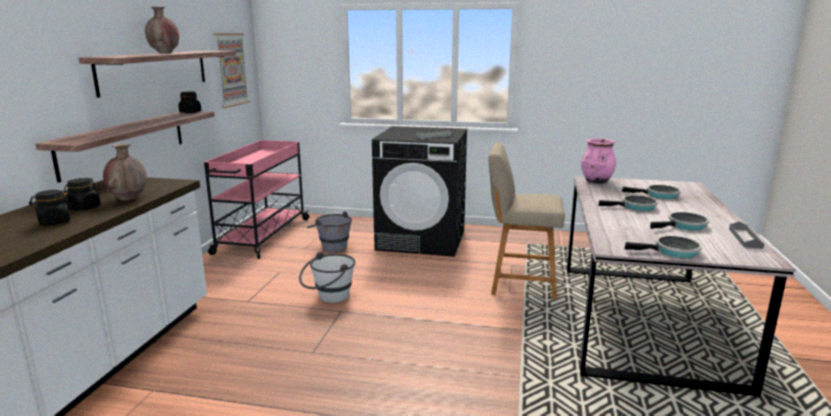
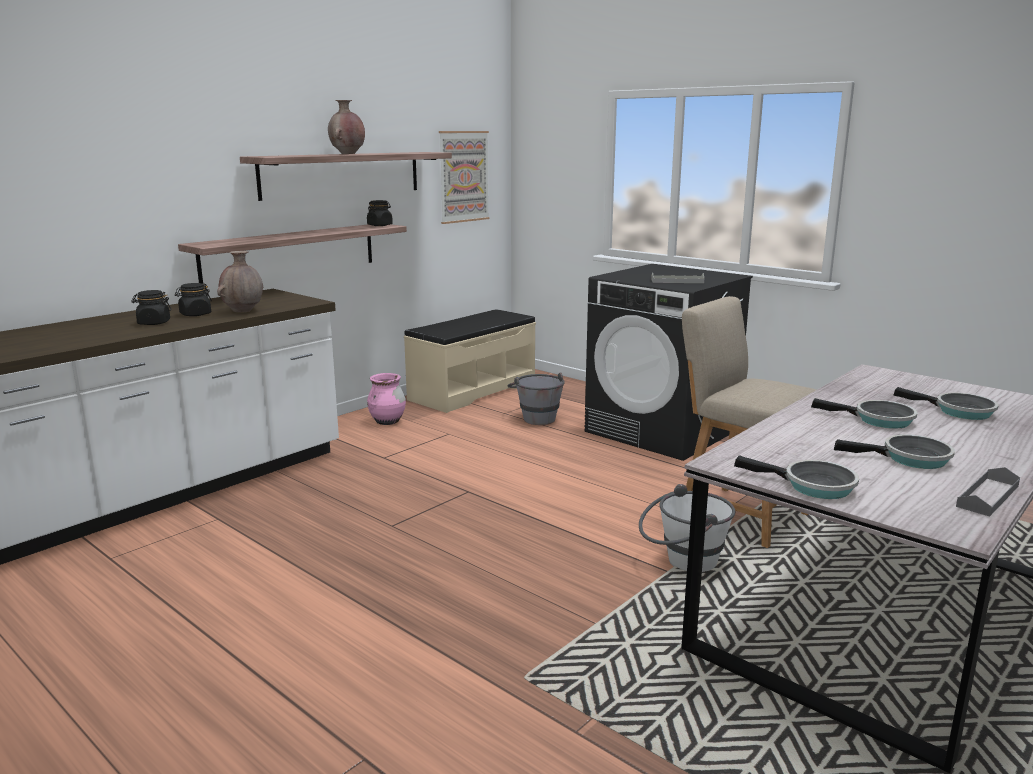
camera: 30 degrees right, 0 degrees up
(262, 236) = (472, 391): pink cart -> beige bench
(329, 298) = (470, 474): white bucket -> white bucket (682, 563)
(596, 181) = (884, 376): pink vase -> pink vase (387, 422)

